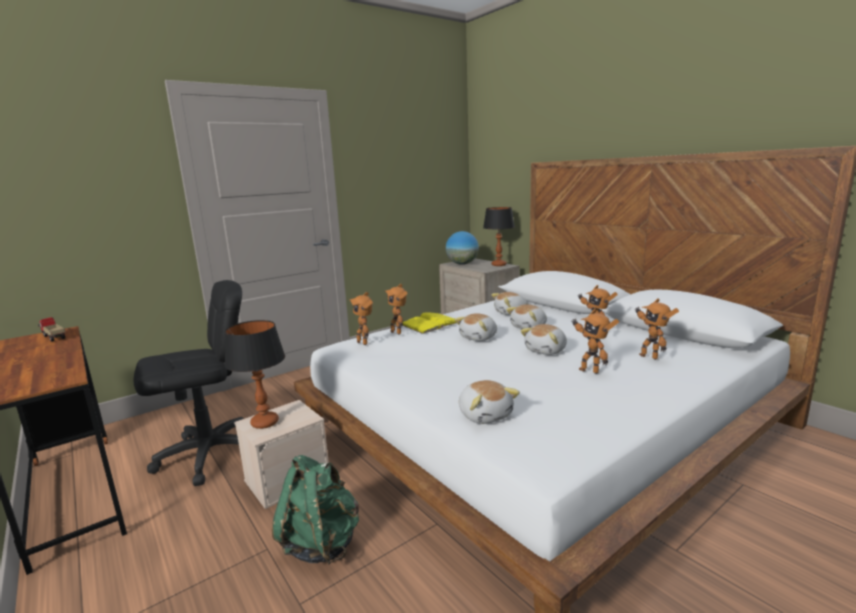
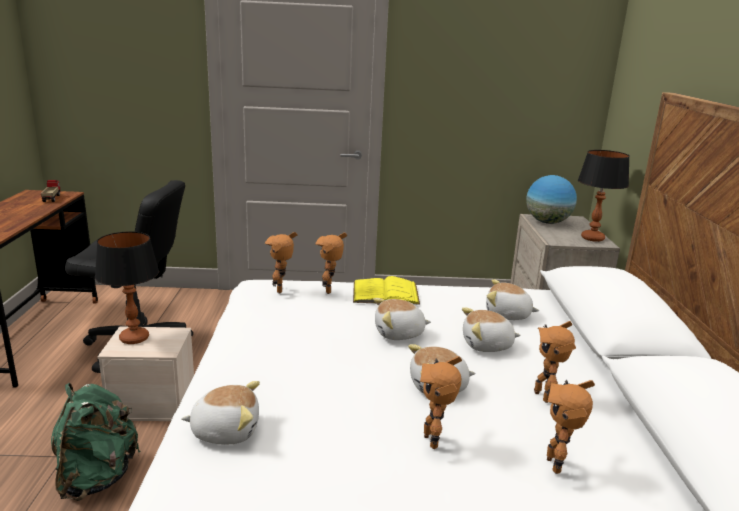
camera: 35 degrees right, 5 degrees up
(485, 415) = (225, 430): plush toy -> plush toy turned 105 degrees counterclockwise

